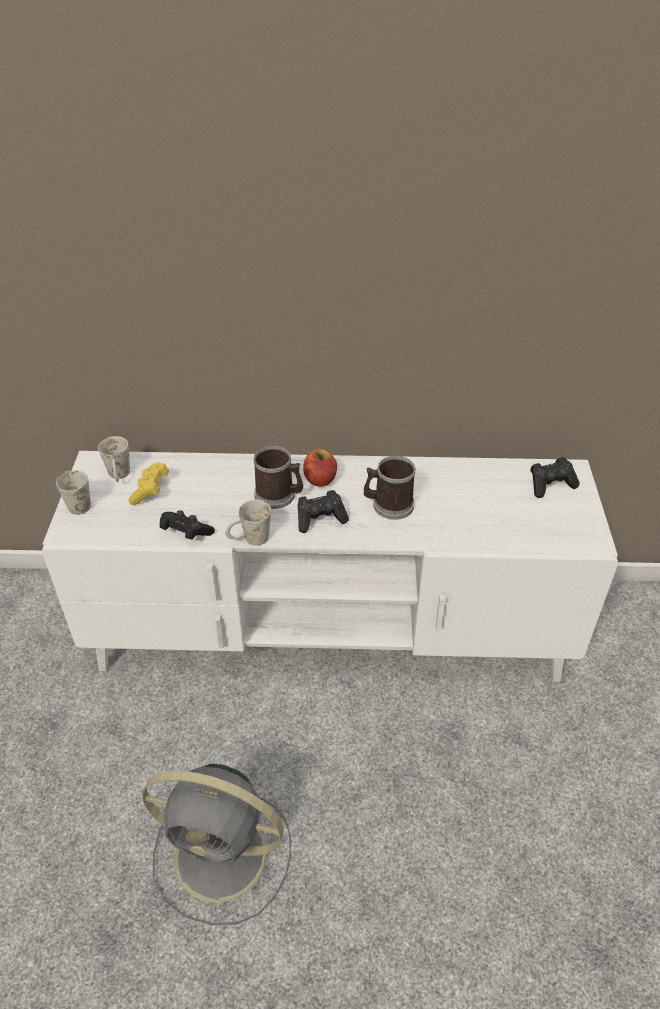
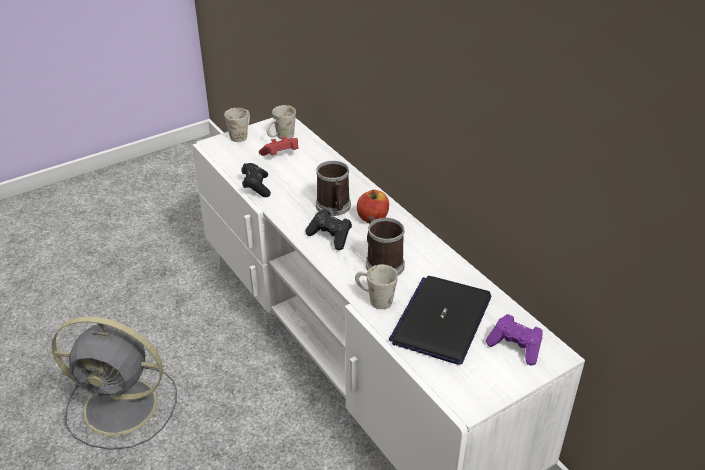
camera: 55 degrees right, 5 degrees down
(150, 491) = (281, 155): yellow game controller -> red game controller
(225, 856) = (124, 407): grey fan -> grey fan turned 60 degrees counterclockwise
(249, 540) = (276, 215): white mug -> white mug (374, 299)
(490, 507) = (441, 320): none -> laptop
(550, 485) = (515, 347): black game controller -> purple game controller

